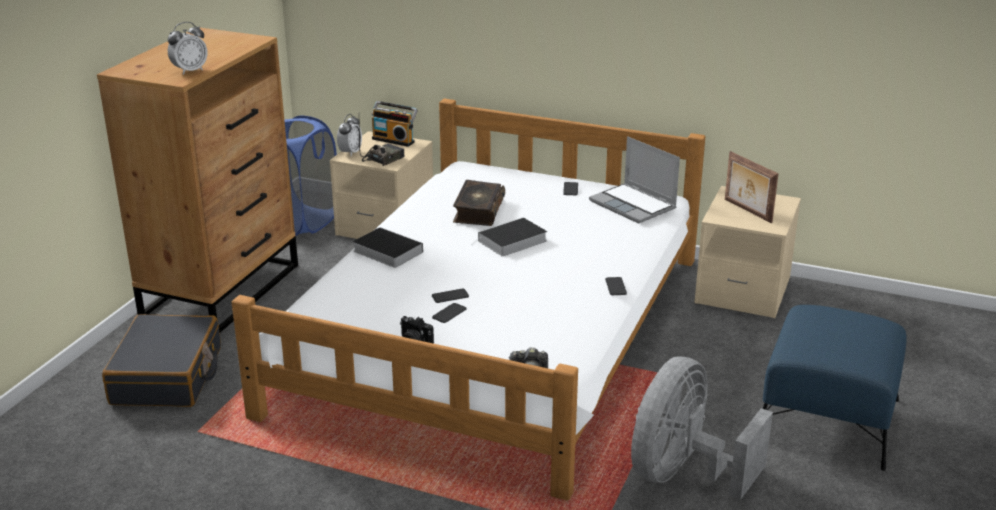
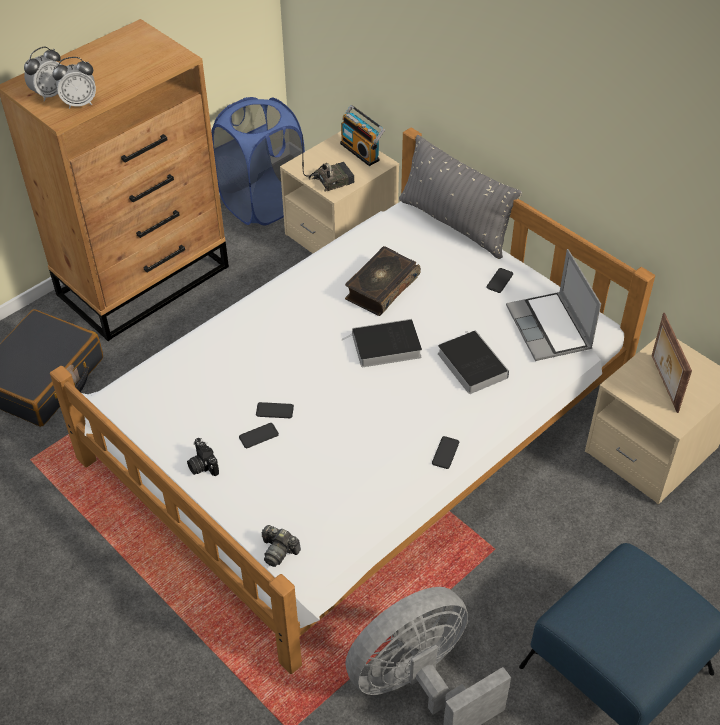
camera: 25 degrees right, 20 degrees up
(350, 152) = (306, 160): alarm clock -> alarm clock (49, 94)
(385, 251) = (255, 322): book -> book (470, 364)
(505, 168) = (455, 224): none -> grey pillow

